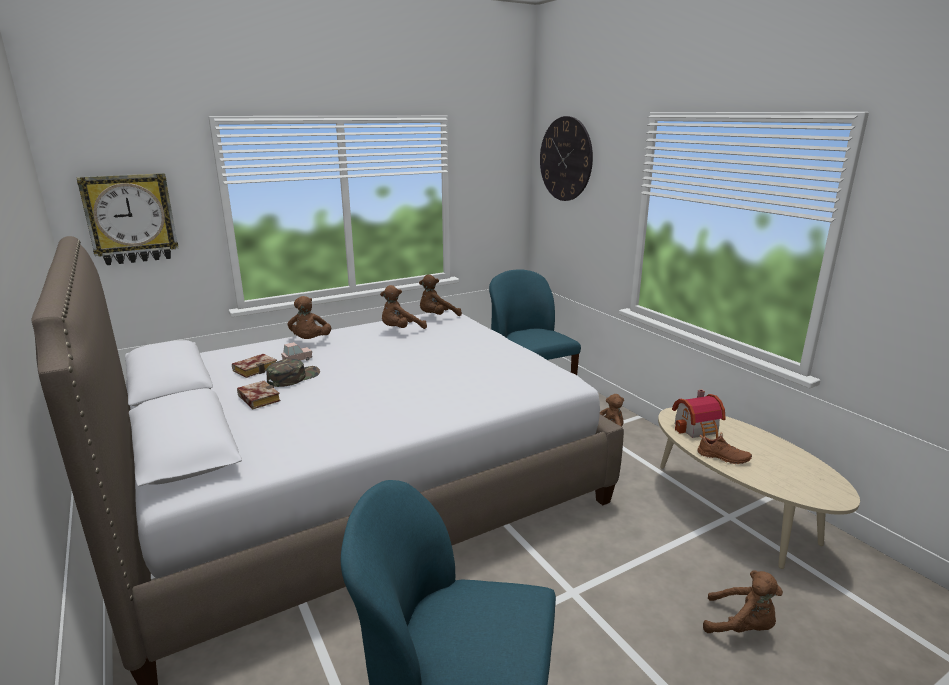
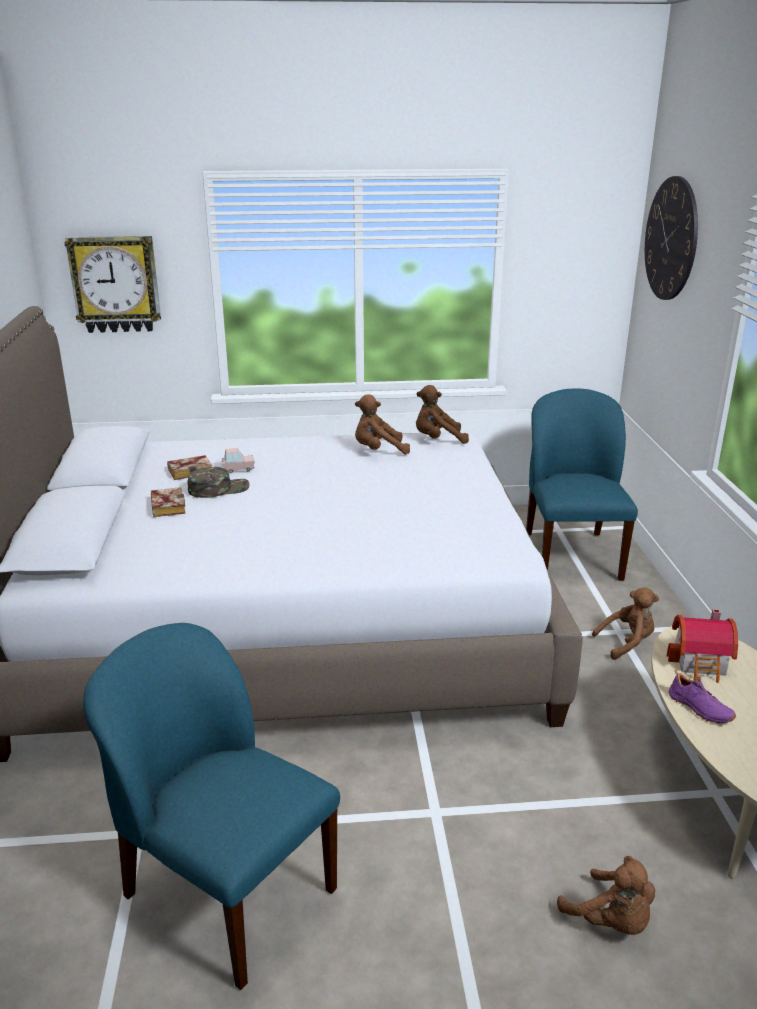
camera: 25 degrees right, 5 degrees up
(310, 341) = (270, 448): brown plush toy -> none
(723, 458) = (699, 709): brown shoe -> purple shoe

